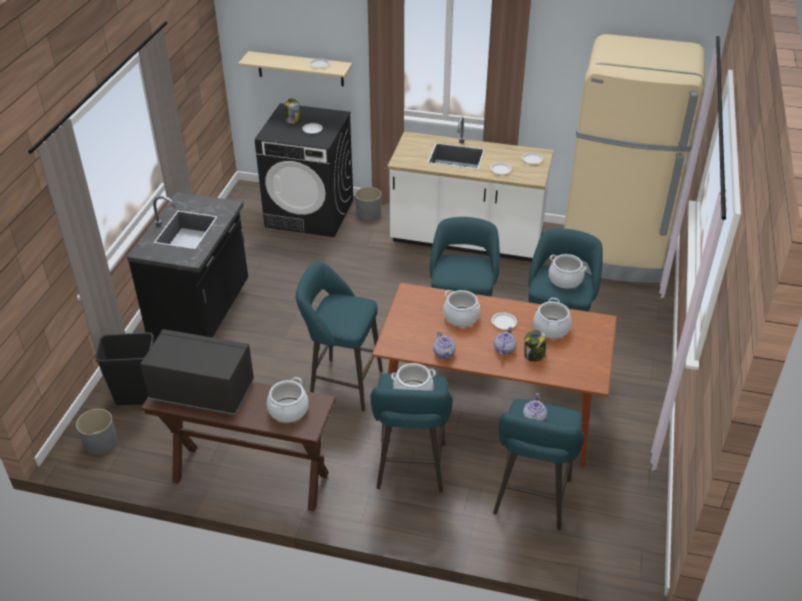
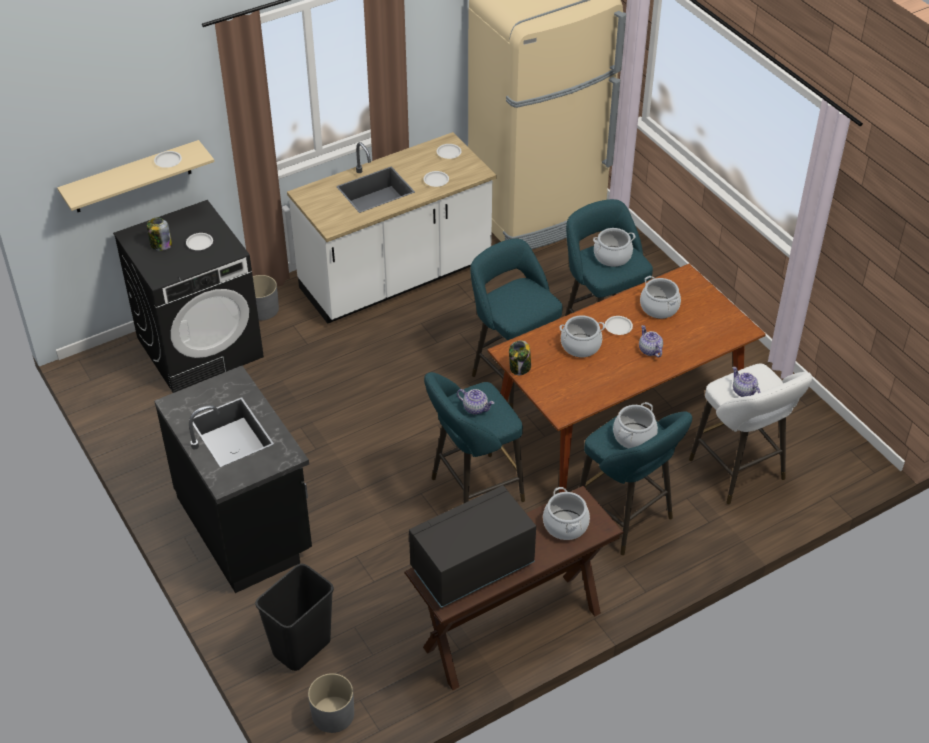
camera: 45 degrees left, 5 degrees up
(444, 353) = (612, 386): teapot -> teapot (475, 408)
(531, 501) = (740, 473): turquoise stool -> white stool
(534, 355) = (677, 339): jar -> jar (520, 368)

